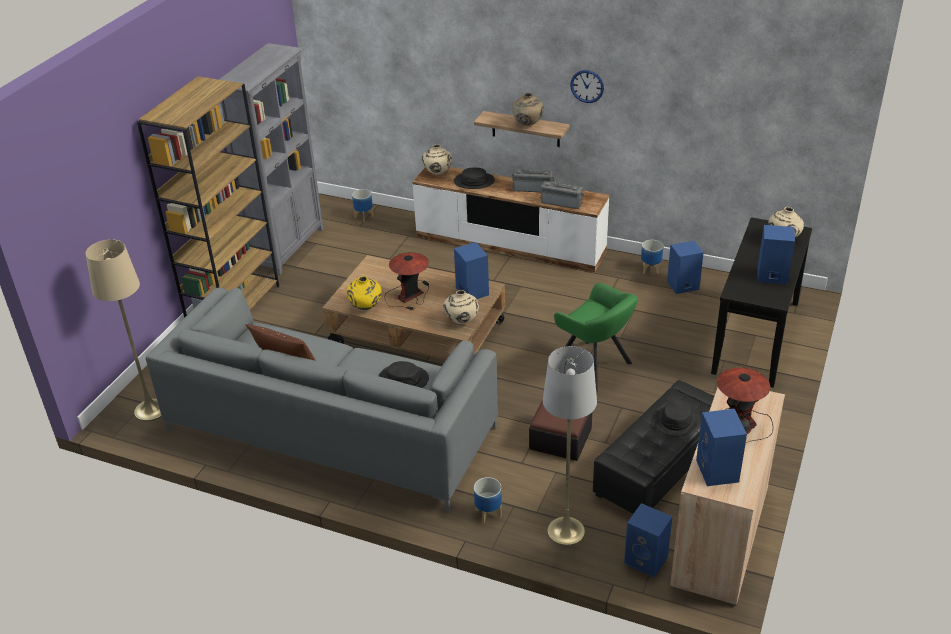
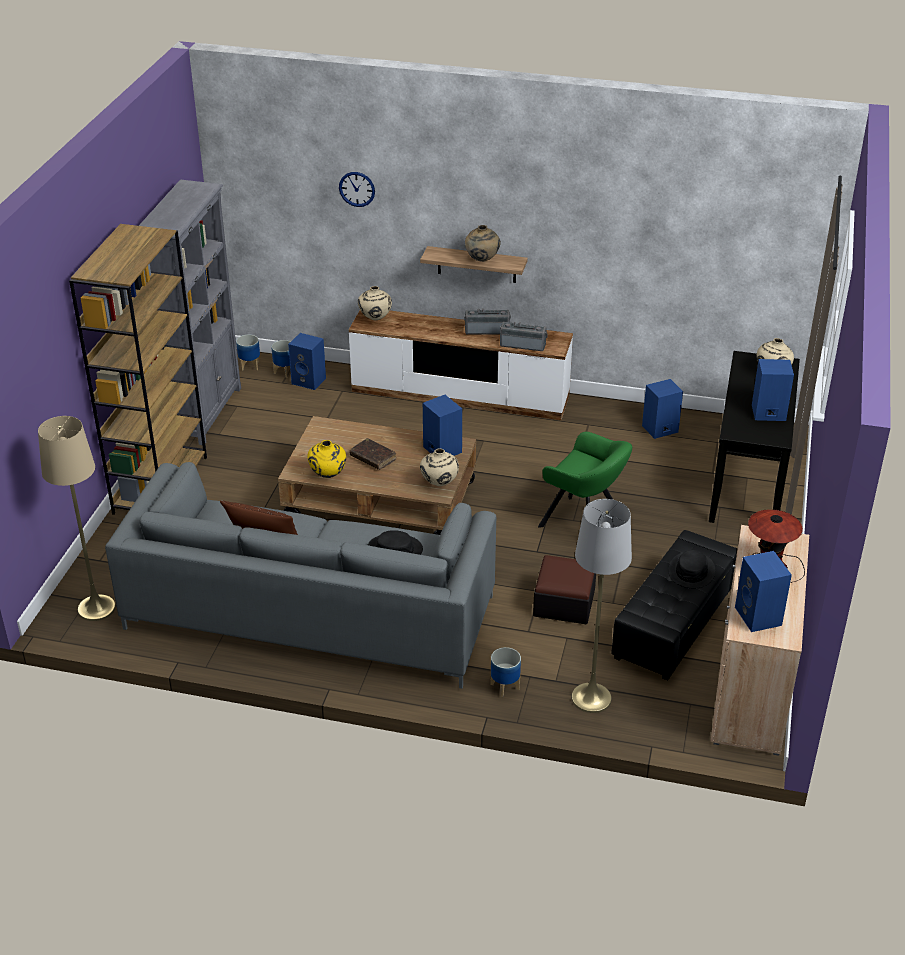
camera: 10 degrees left, 0 degrees up
(409, 295) = (373, 458): table lamp -> brown book
(474, 181) = (419, 326): black hat -> none
(587, 86) = (548, 215): wall clock -> wall clock (357, 189)
(647, 560) = (681, 719): blue speaker -> blue speaker (309, 381)
(650, 269) = (621, 412): planter -> planter (250, 366)

